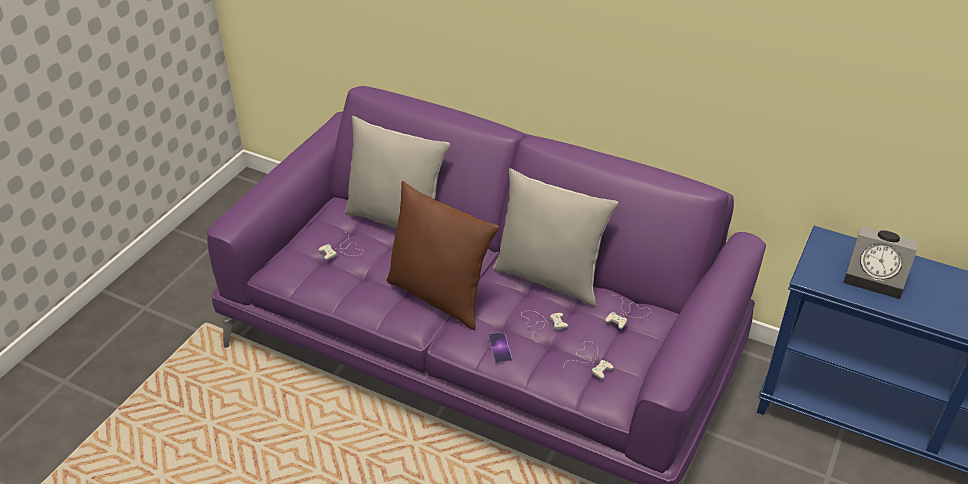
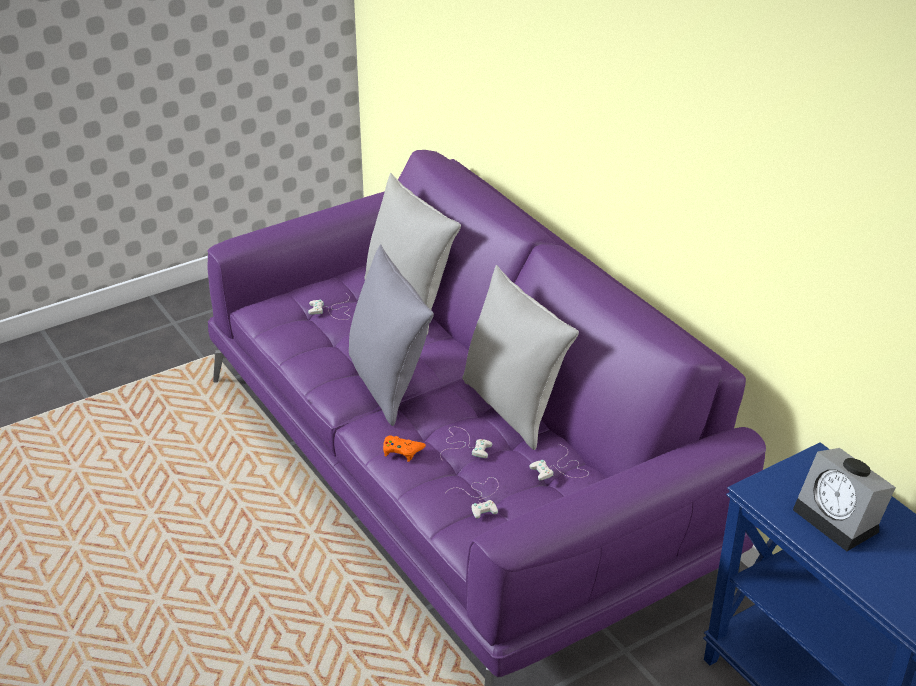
camera: 30 degrees right, 5 degrees down
(440, 296) = (388, 384): brown pillow -> grey pillow
(499, 347) = (402, 450): phone -> orange game controller

